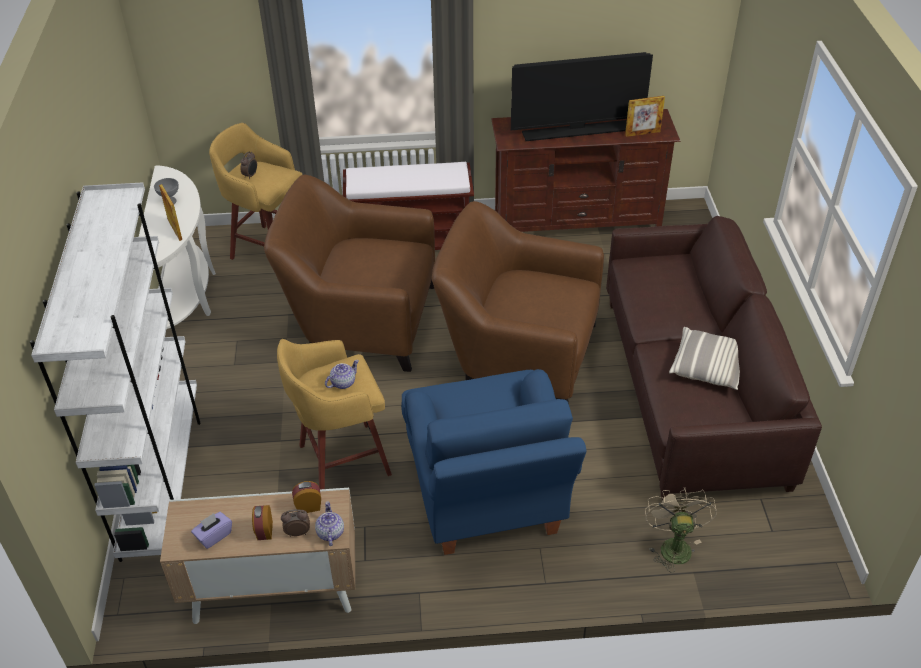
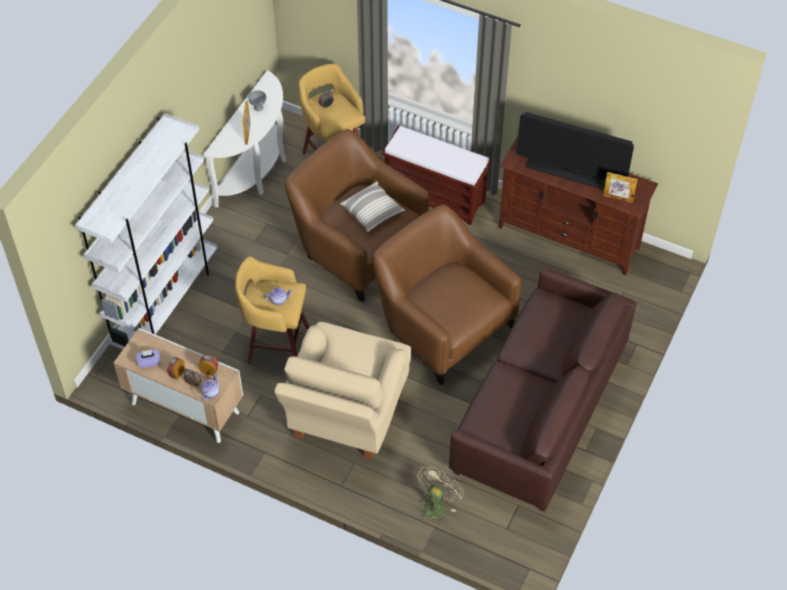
camera: 30 degrees right, 10 degrees up
(487, 498) = (346, 415): blue armchair -> beige armchair
(708, 367) = (525, 401): pillow -> pillow (372, 212)

